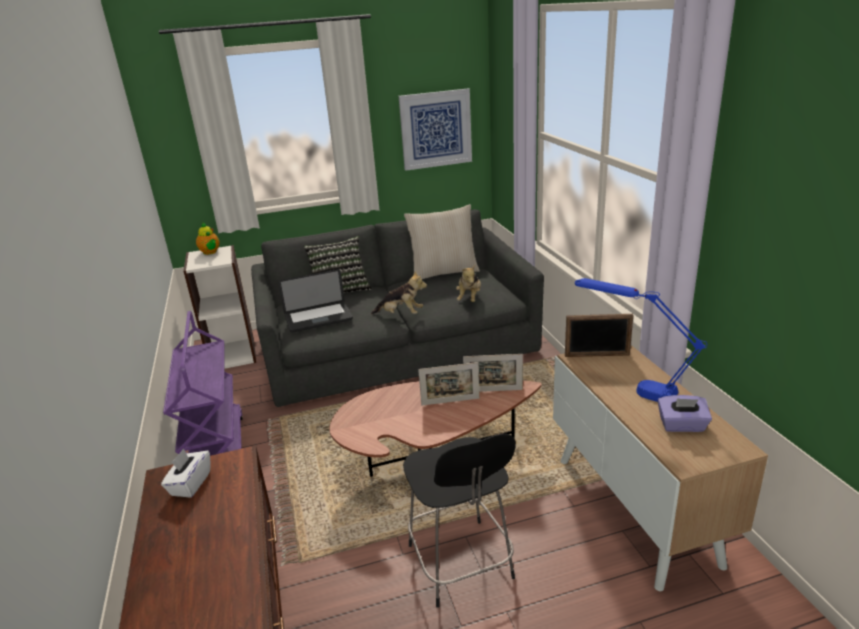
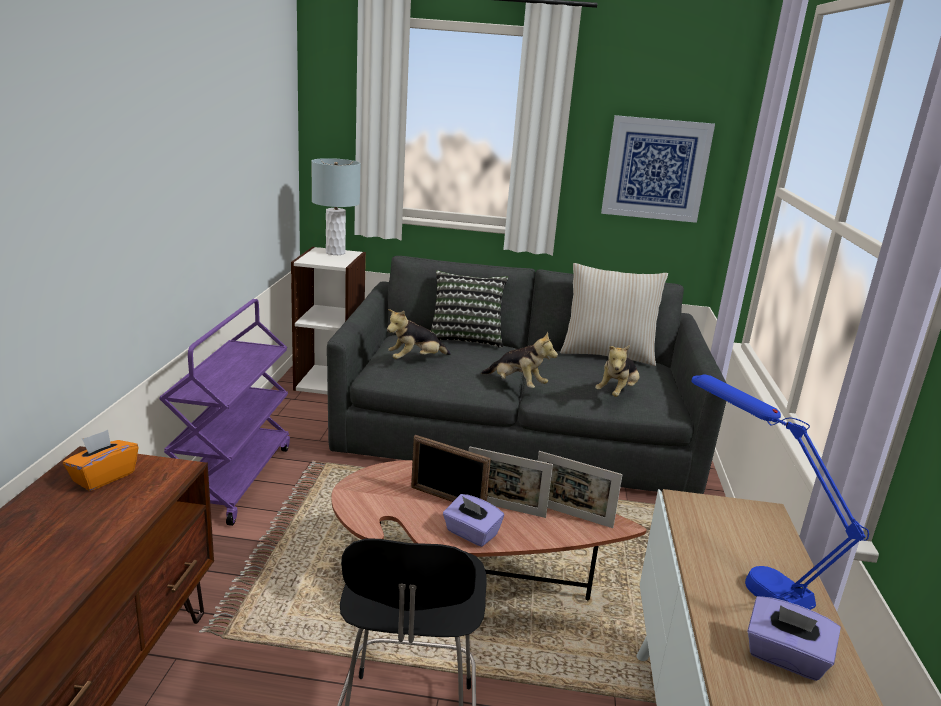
camera: 20 degrees right, 5 degrees down
(190, 484) = (103, 477): white tissue box -> orange tissue box
(210, 252) = (335, 253): teapot -> grey table lamp
(318, 318) = (415, 360): laptop -> plush toy
(442, 426) = (471, 534): none -> purple tissue box
(597, 355) = (721, 509): picture frame -> picture frame (447, 499)

